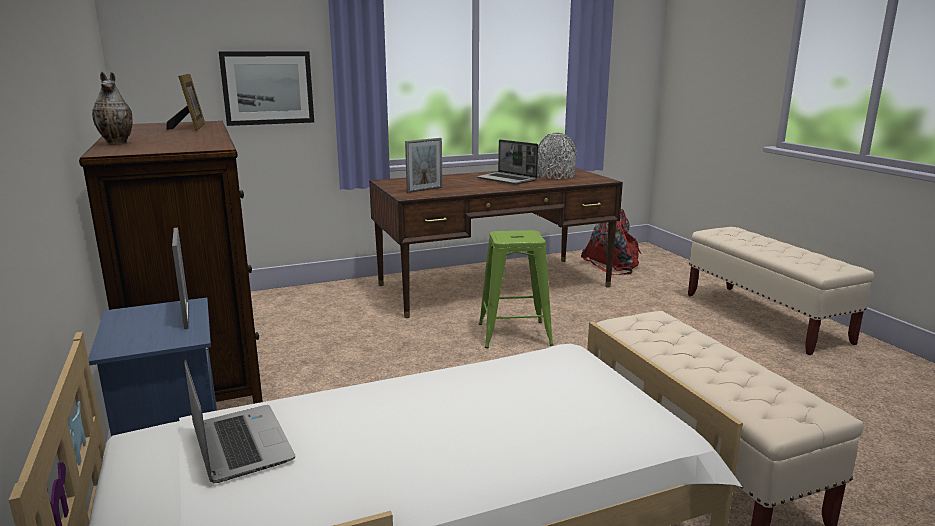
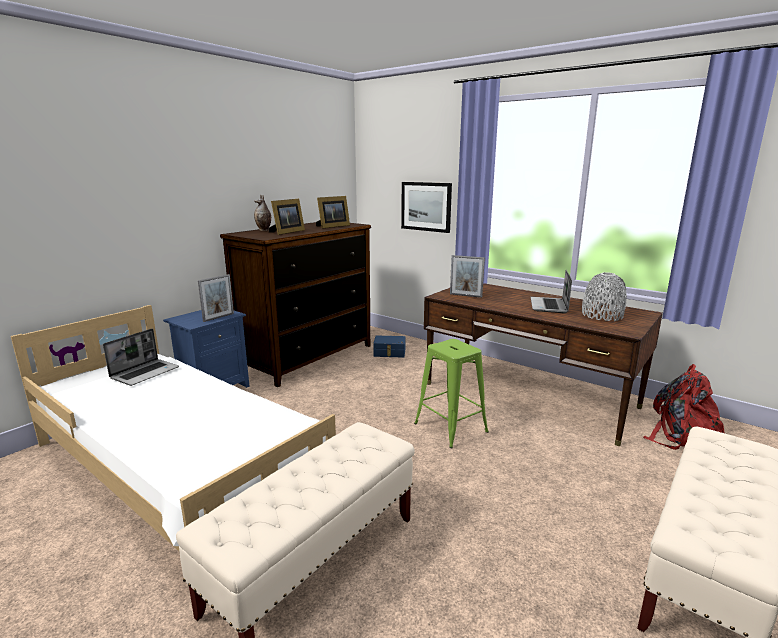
camera: 60 degrees right, 0 degrees up
(184, 139) = (287, 232): none -> picture frame
(289, 313) = (389, 353): none -> blue storage box

